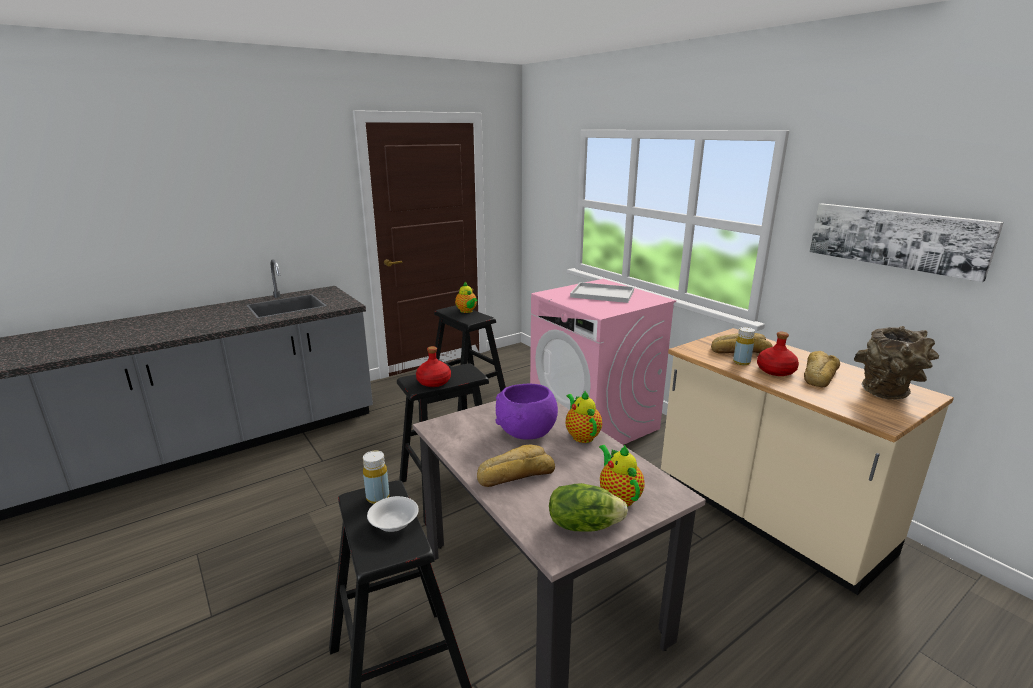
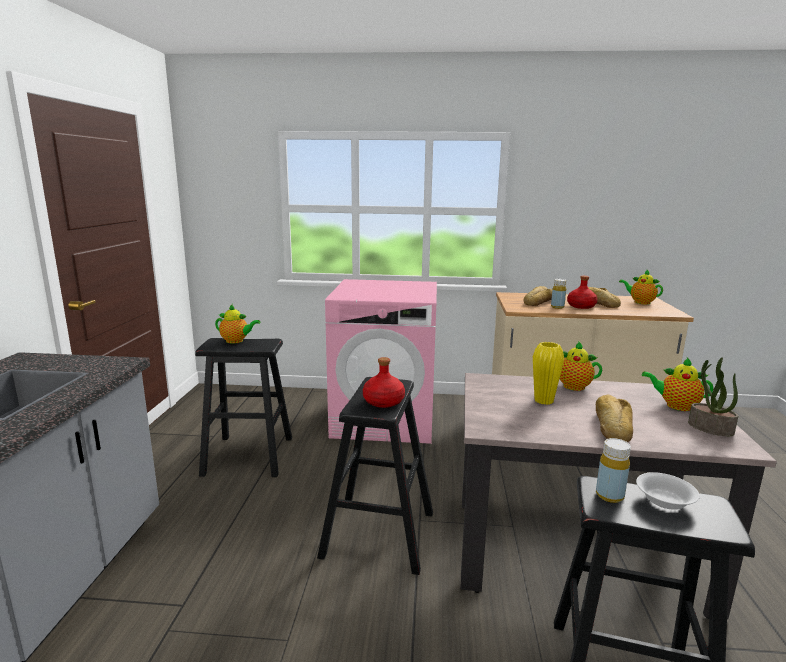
camera: 50 degrees left, 5 degrees down
(525, 432) = (543, 401): purple bowl -> yellow vase
(583, 525) = (709, 428): lettuce -> potted plant
(601, 294) = (379, 288): white tray -> none
(887, 394) = (640, 302): brown vase -> teapot
(896, 238) = (595, 205): picture -> none

